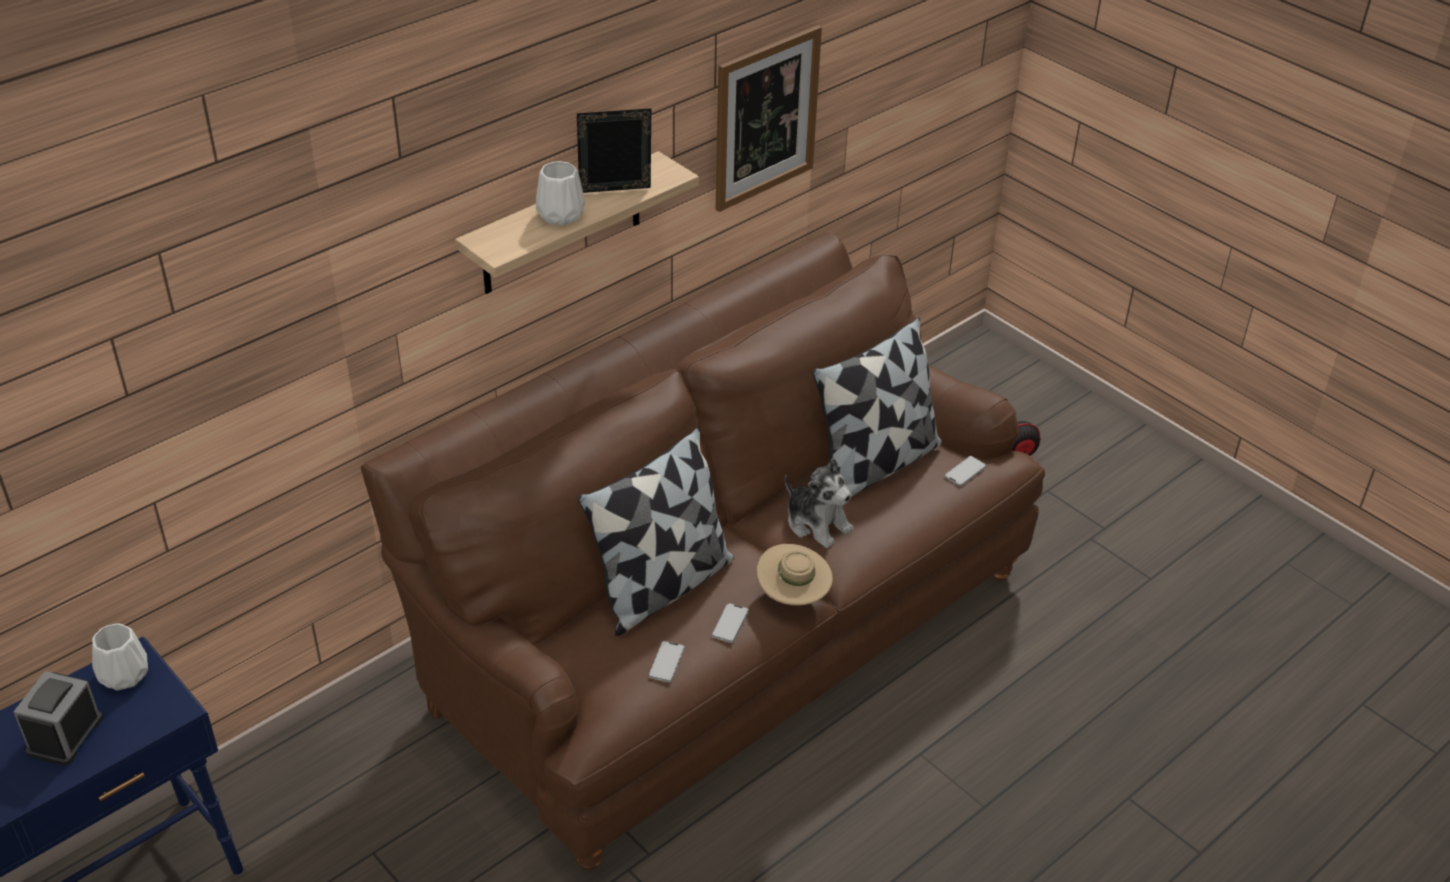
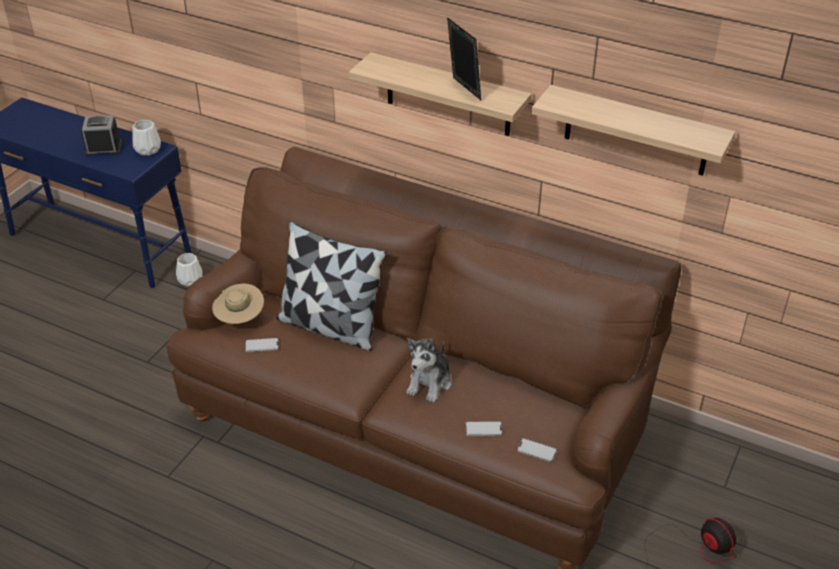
camera: 70 degrees right, 0 degrees up
(560, 214) = (422, 77): white vase -> white vase (191, 280)
(730, 624) = (308, 364): phone -> phone (483, 429)
(765, 118) = (636, 131): picture -> shelf
(793, 595) = (350, 388): beige hat -> beige hat (240, 319)
(876, 463) = (515, 399): pillow -> none

